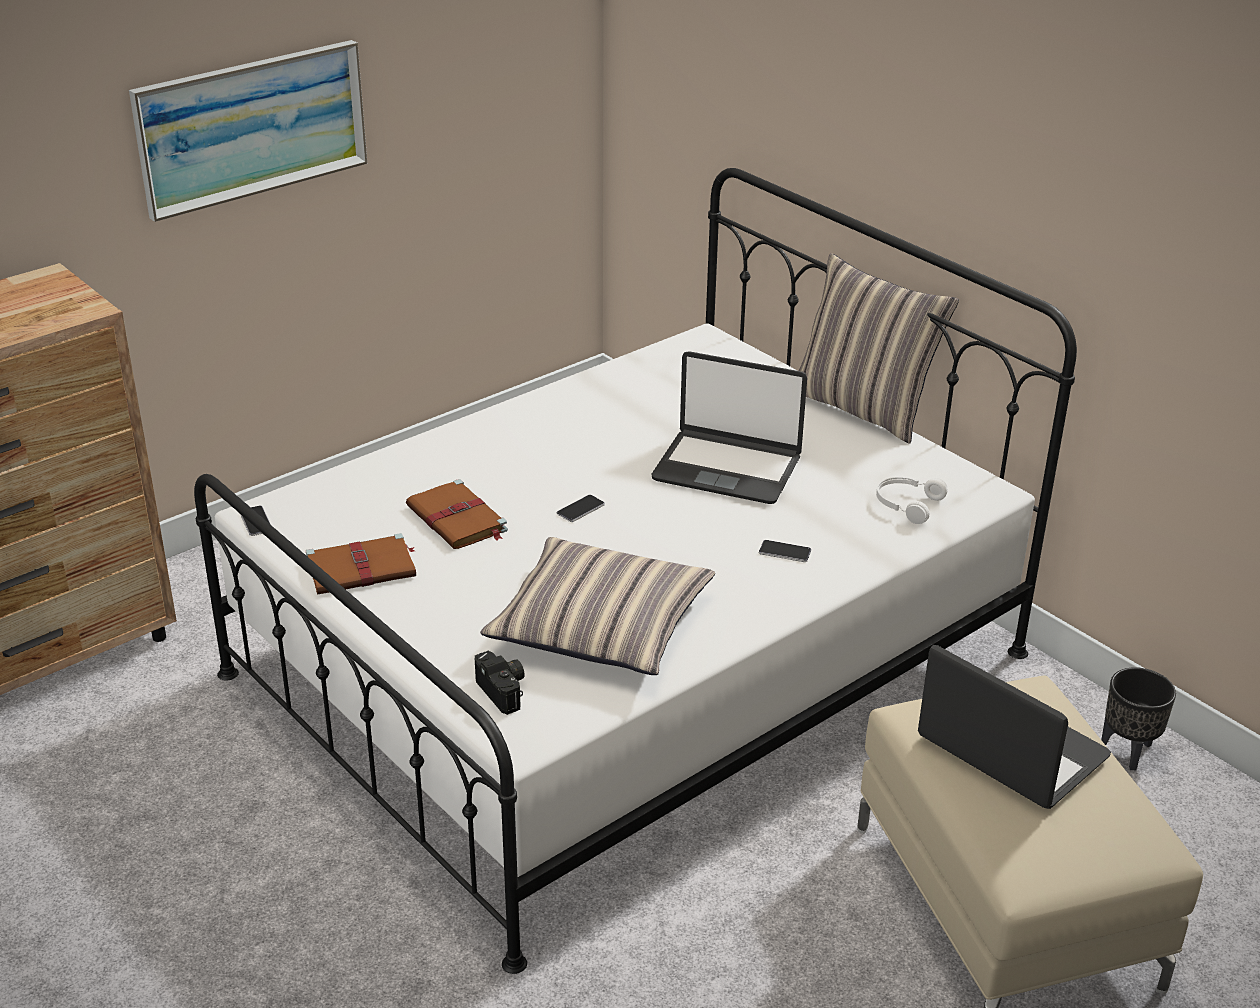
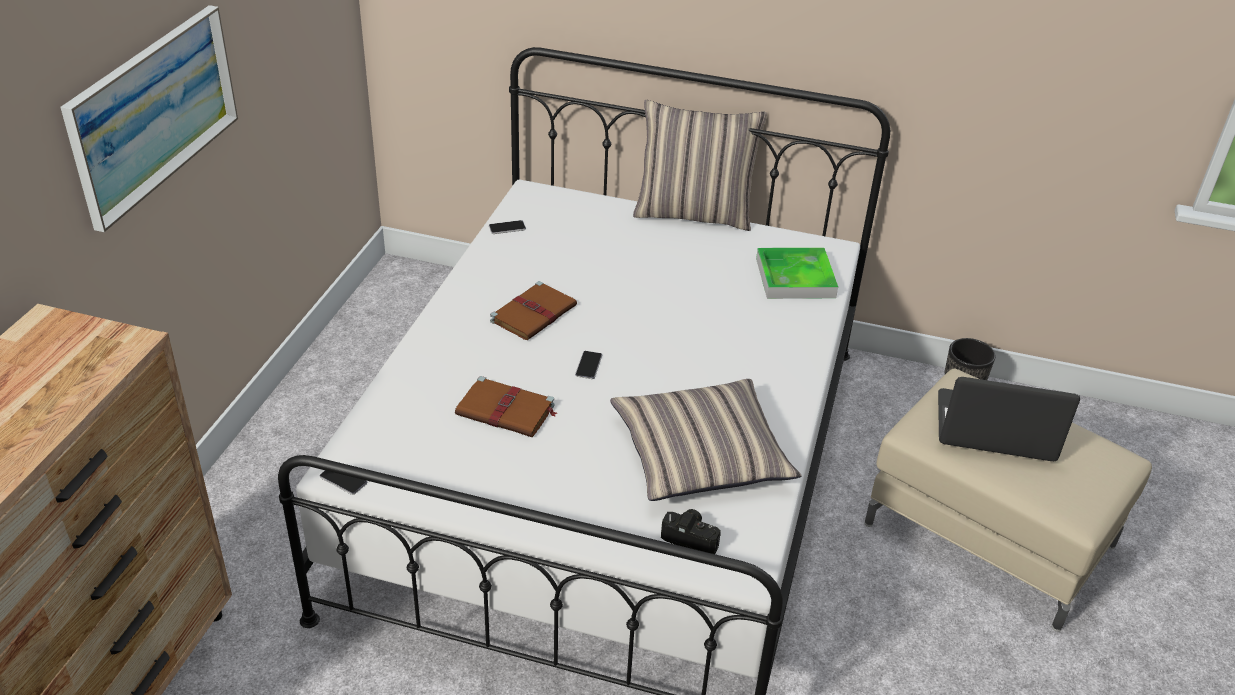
camera: 35 degrees left, 5 degrees up
(363, 568) = (478, 484): brown book -> brown book (534, 313)
(727, 468) = (654, 293): laptop -> none
(785, 552) = (759, 344): phone -> phone (507, 228)
(906, 505) = (795, 278): white headphones -> tray

